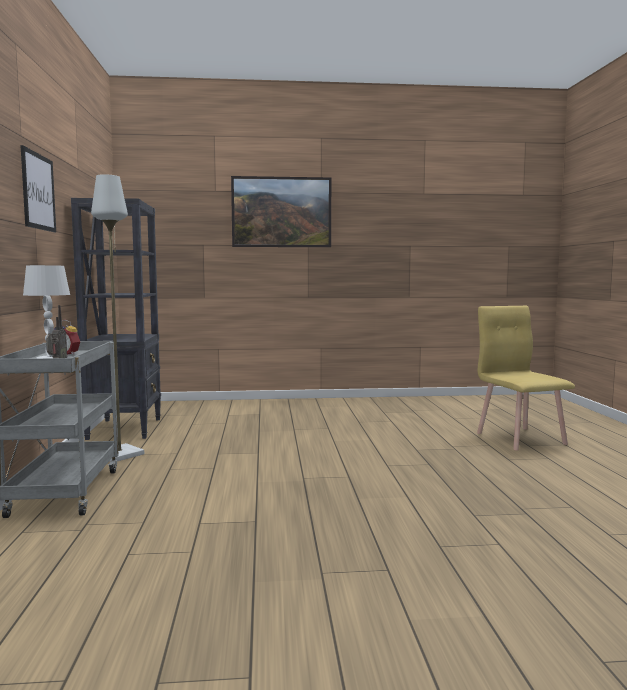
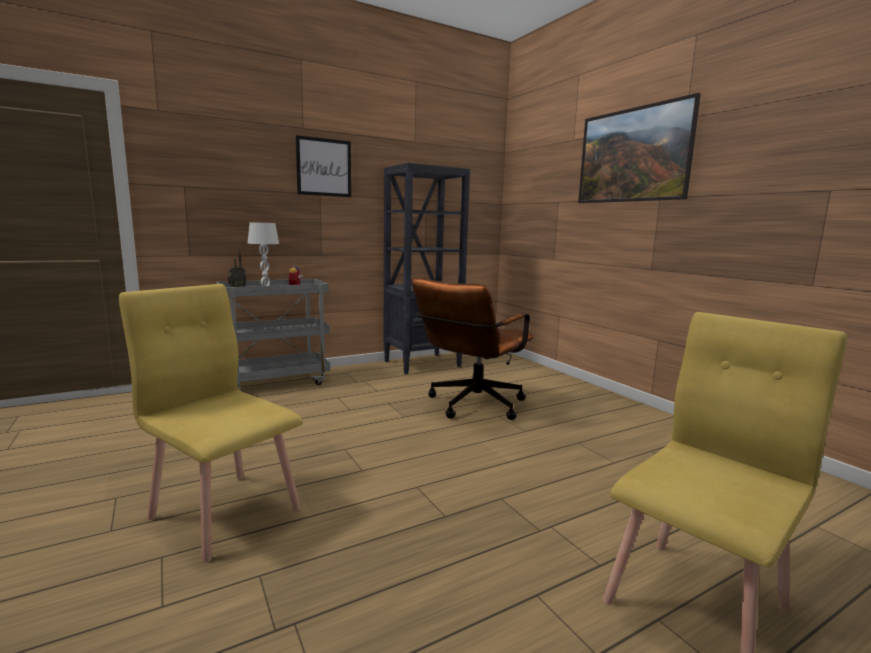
camera: 65 degrees right, 5 degrees up
(119, 454) = (360, 377): grey floor lamp -> none
(264, 432) = (471, 406): none -> brown office chair
(384, 524) = (225, 512): none -> yellow chair

